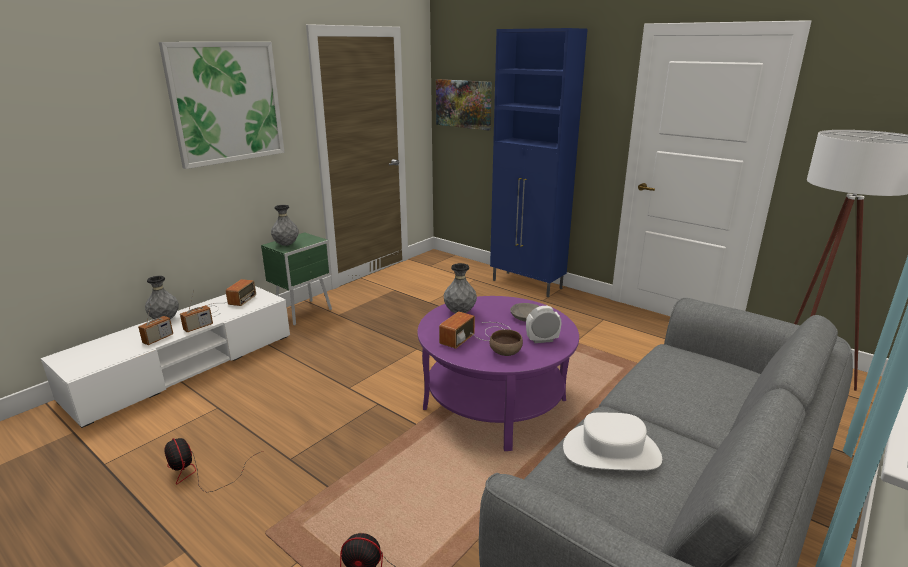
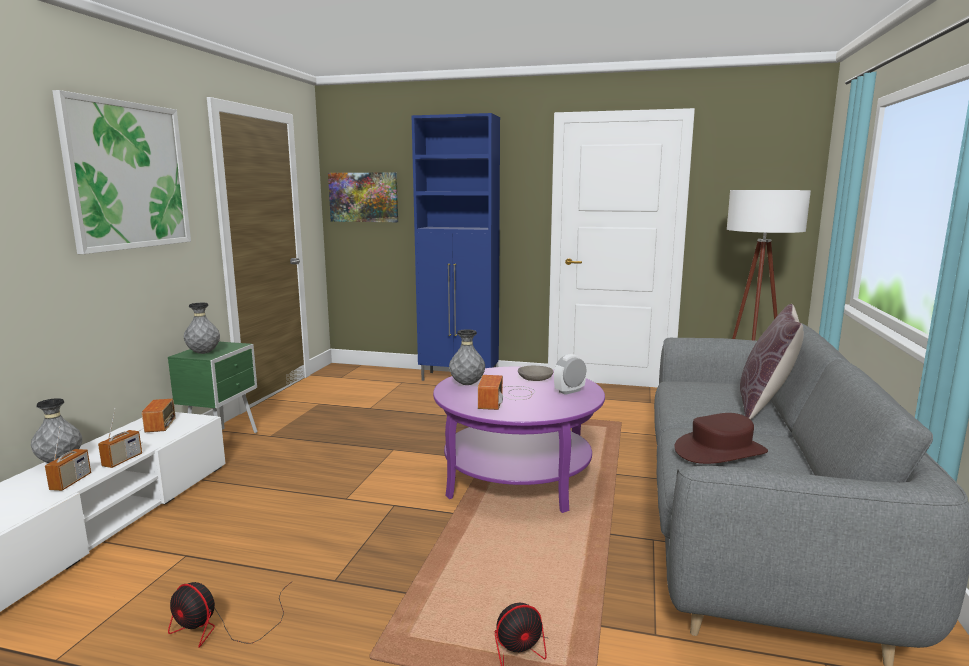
camera: 25 degrees left, 10 degrees down
(505, 353) = (548, 405): brown bowl -> none
(611, 452) = (720, 451): white hat -> brown hat
(734, 404) = (765, 405): none -> brown pillow

